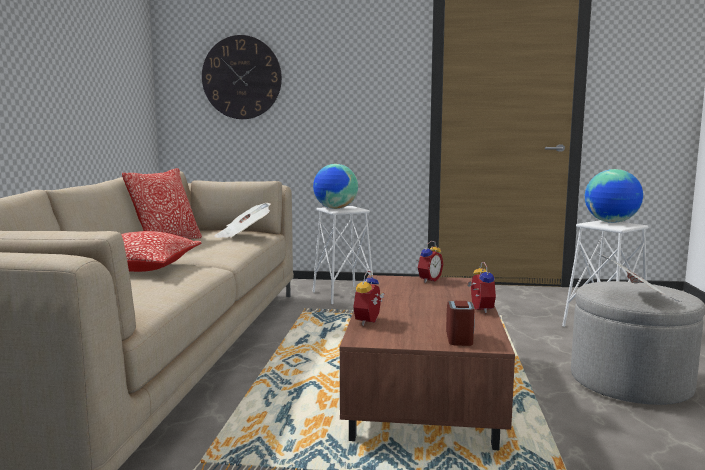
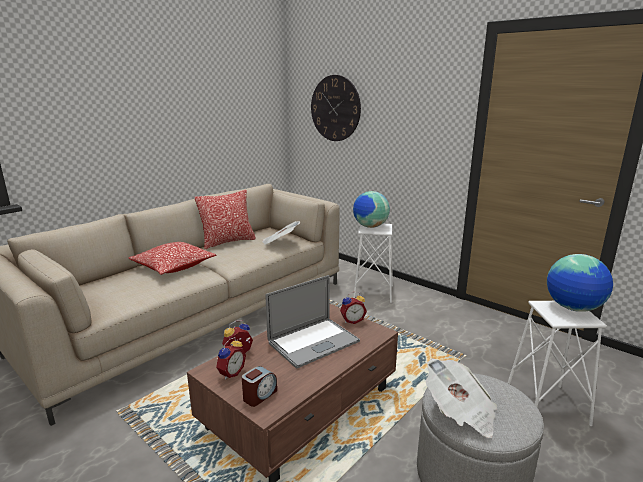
camera: 35 degrees right, 10 degrees up
(425, 298) = (313, 342): none -> laptop
(479, 309) = (327, 369): alarm clock -> alarm clock (230, 373)

